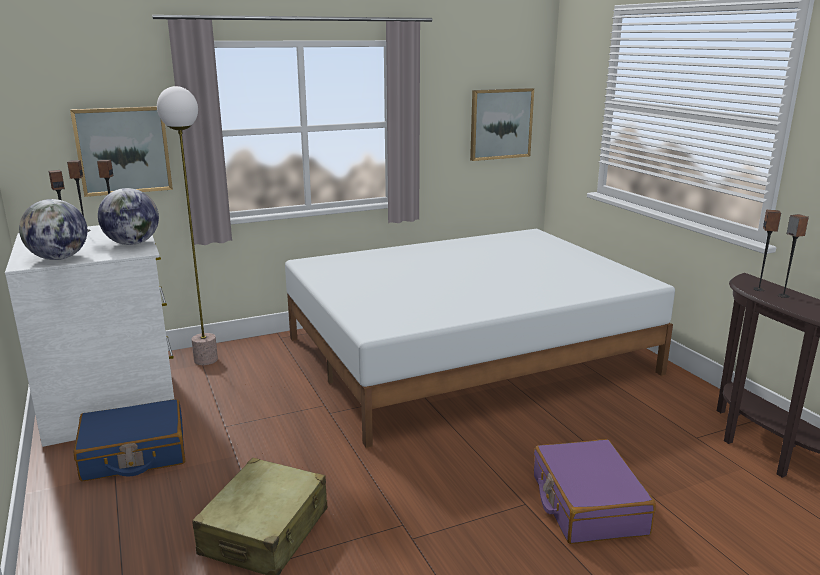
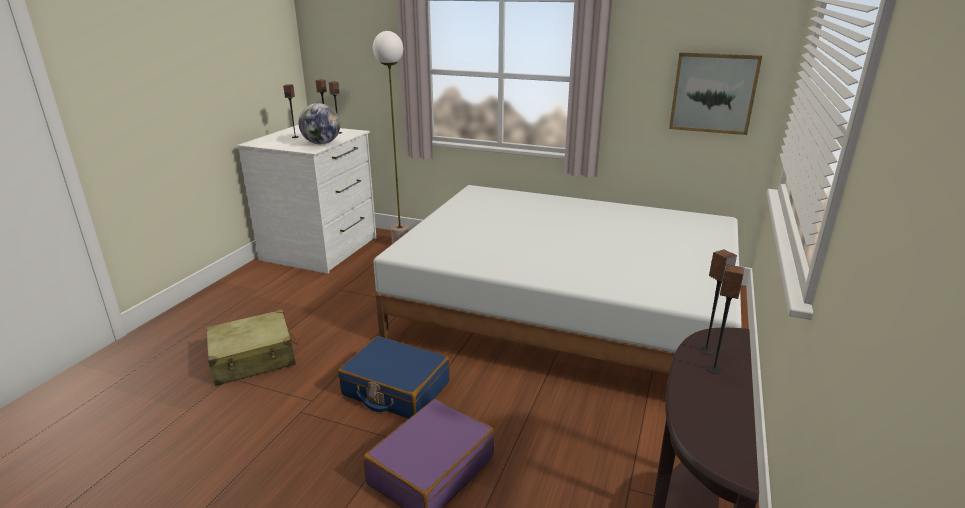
camera: 45 degrees right, 5 degrees up
(59, 258) = (272, 143): globe -> none
(123, 150) = (371, 77): picture -> none
(134, 454) = (281, 283): blue suitcase -> blue suitcase (395, 389)

